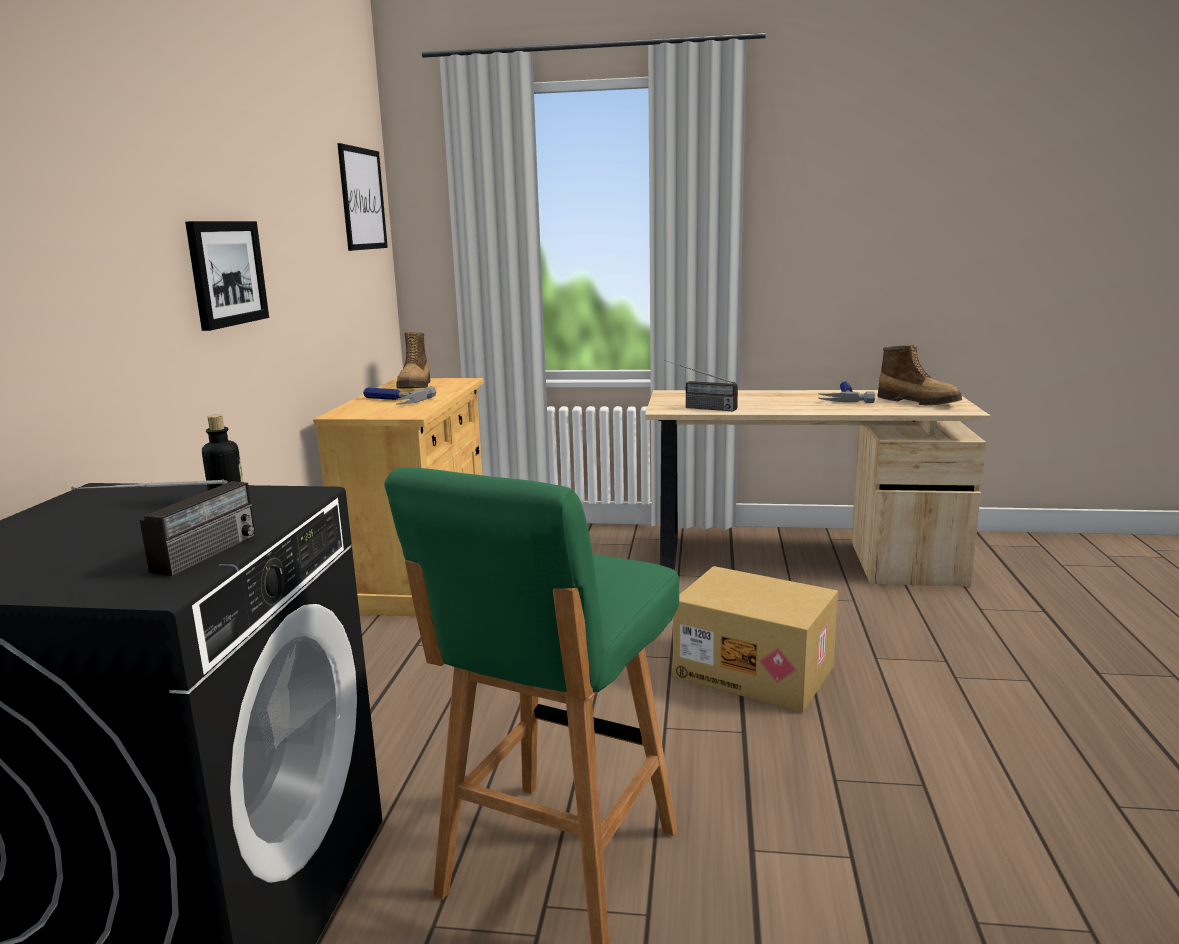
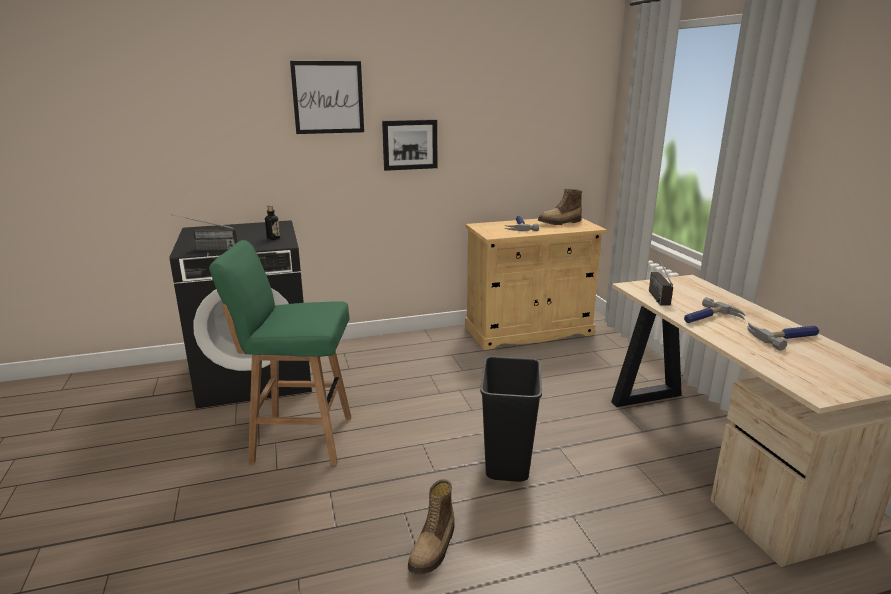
camera: 65 degrees right, 5 degrees up
(362, 199) = (572, 102): picture -> picture (328, 97)
(755, 671) = (508, 464): cardboard box -> black trash can
(783, 405) = (708, 318): none -> hammer
(918, 402) = (822, 370): boot -> boot (434, 548)

